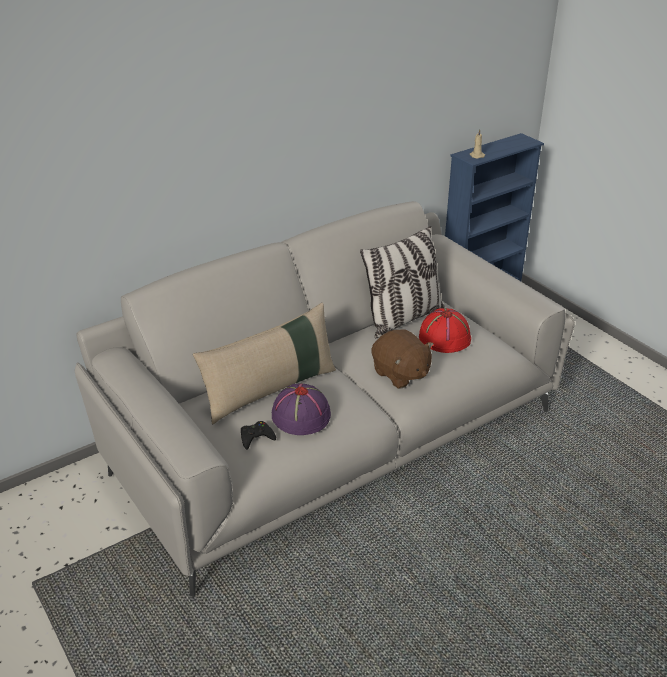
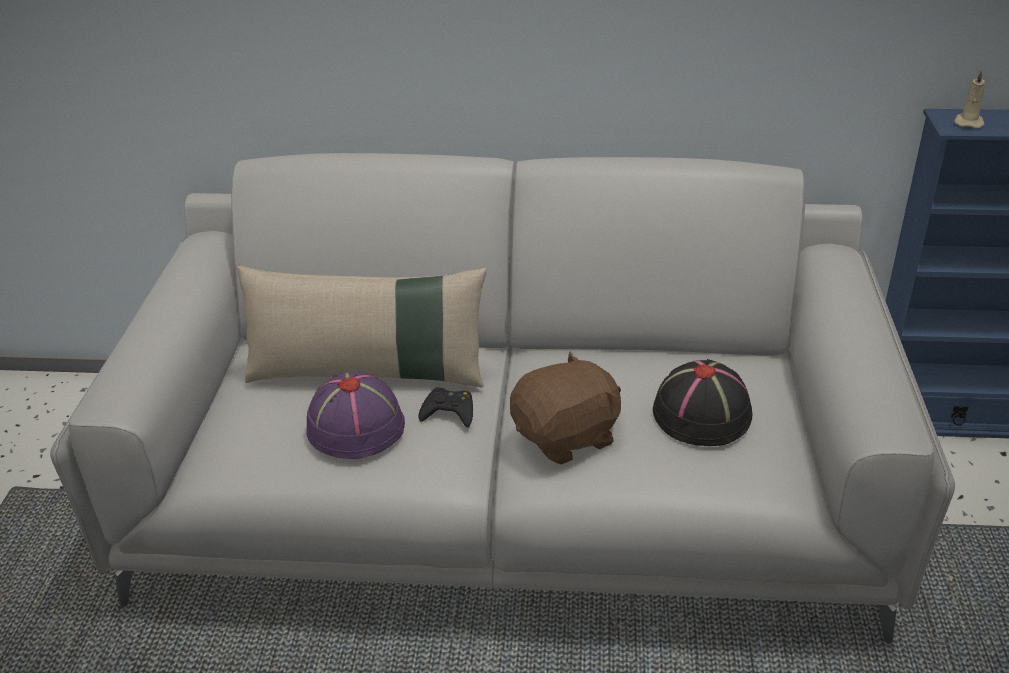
camera: 40 degrees right, 0 degrees up
(256, 437) = (270, 426): black game controller -> black game controller (449, 412)
(400, 374) = (567, 437): brown plush toy -> brown plush toy turned 120 degrees counterclockwise
(403, 318) = (678, 359): pillow -> none
(444, 337) = (702, 414): red hat -> black hat

